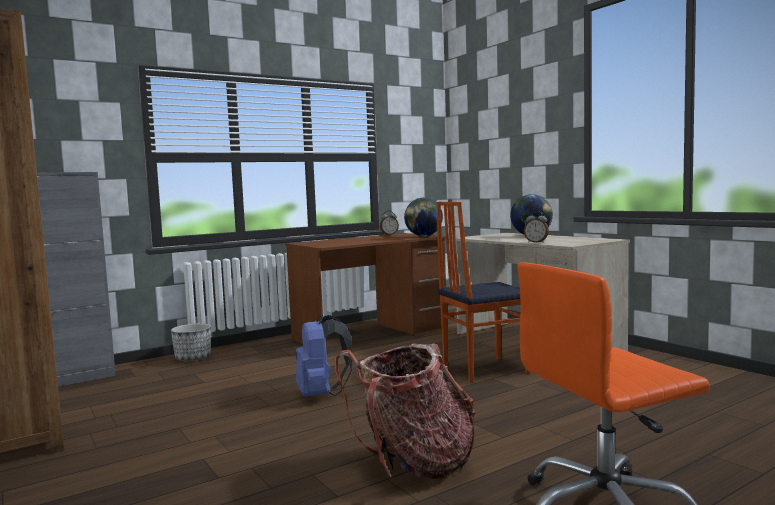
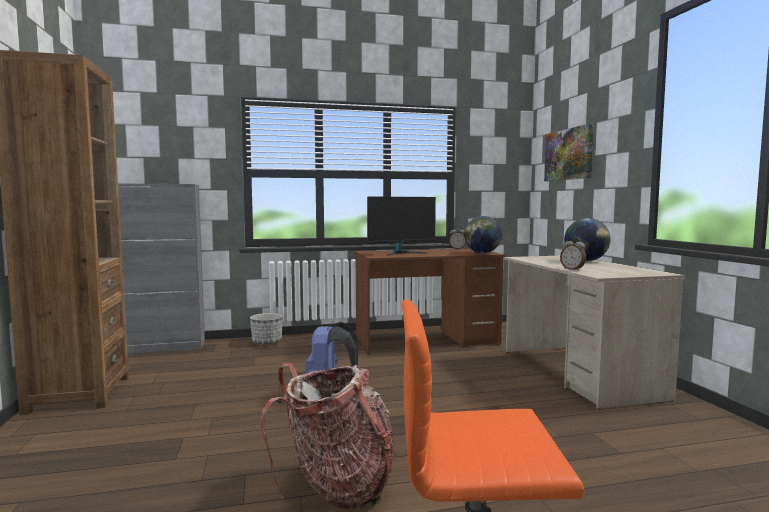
camera: 20 degrees right, 0 degrees up
(342, 241) = (401, 253): none -> monitor
(484, 369) = (498, 394): chair -> none
(492, 134) = (569, 154): none -> picture

